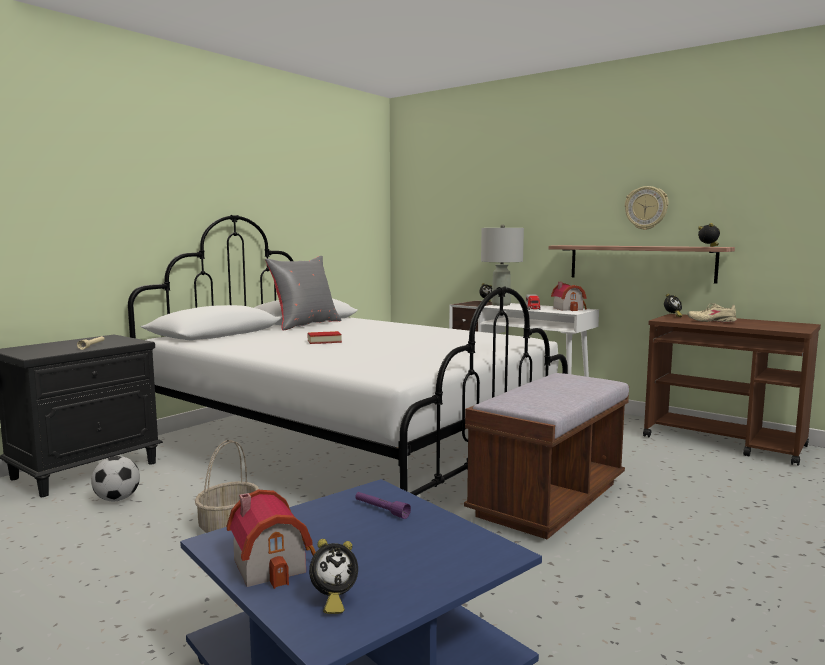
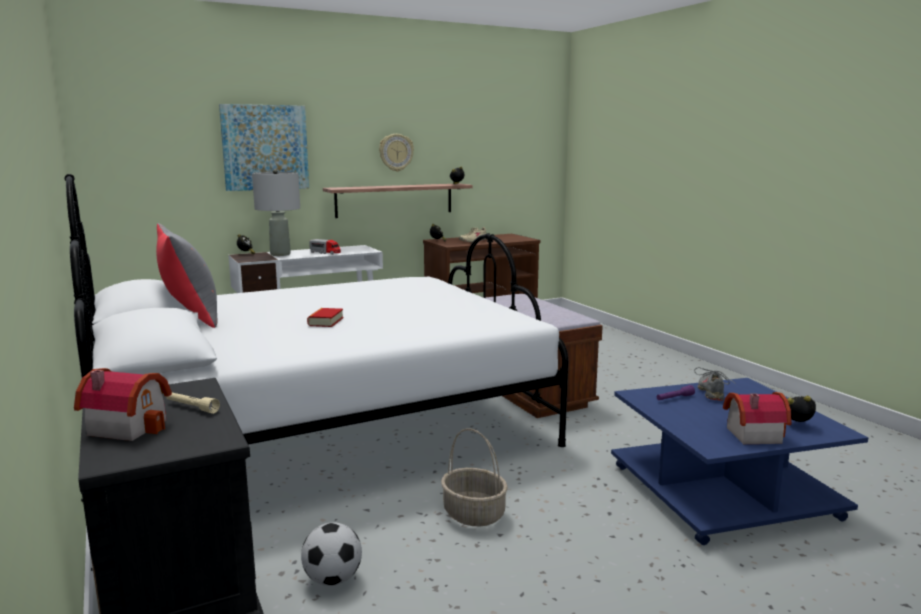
camera: 65 degrees left, 5 degrees up
(332, 600) = (798, 425): alarm clock -> alarm clock turned 75 degrees counterclockwise
(432, 531) = (712, 392): none -> grey shoe
(514, 206) = (265, 147): none -> picture
(569, 309) = (348, 248): toy house -> toy house (129, 425)

